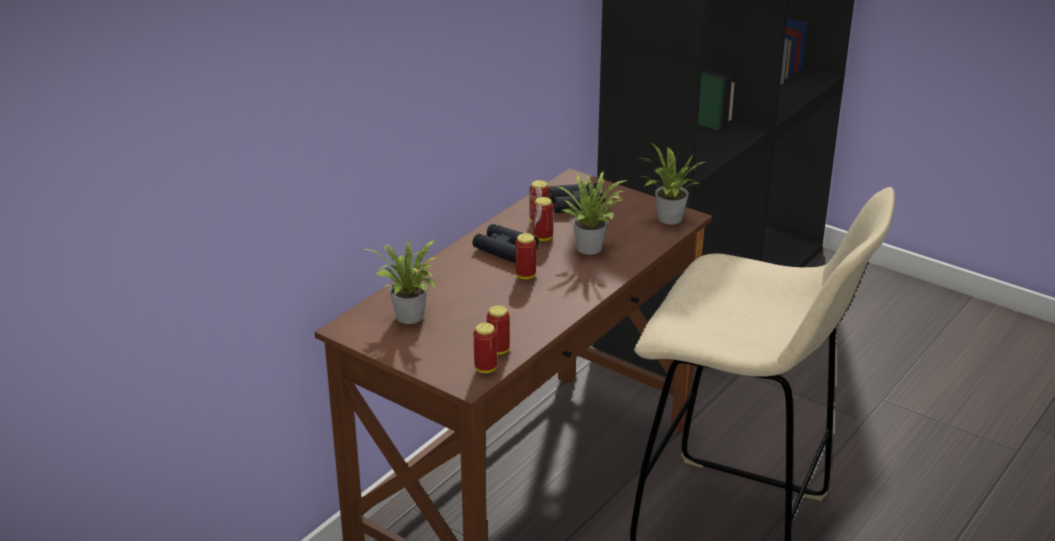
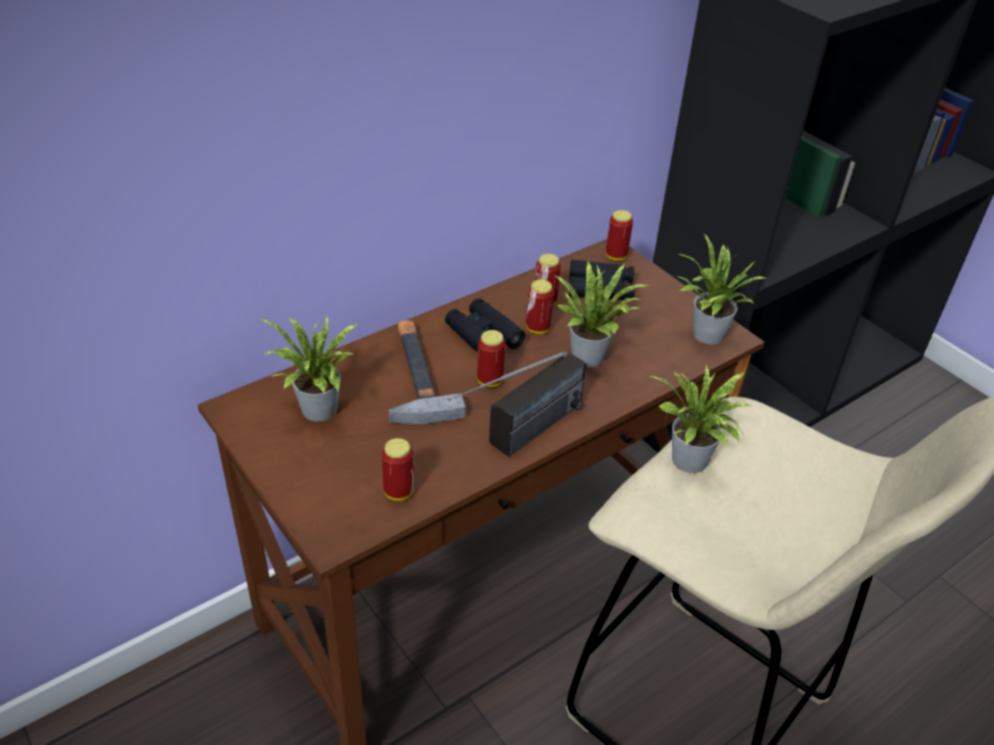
camera: 15 degrees right, 10 degrees up
(467, 283) = (414, 374): none -> hammer
(485, 368) = (367, 518): can -> can (616, 256)
(565, 305) = (518, 439): none -> radio
(690, 298) = (689, 463): none -> potted plant

